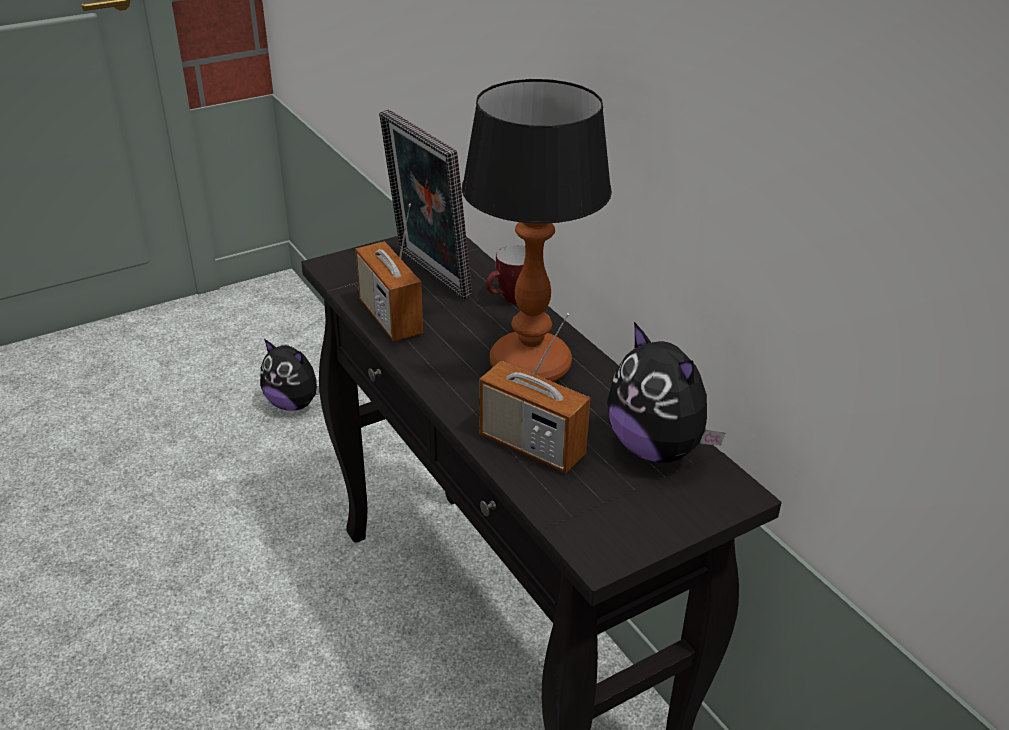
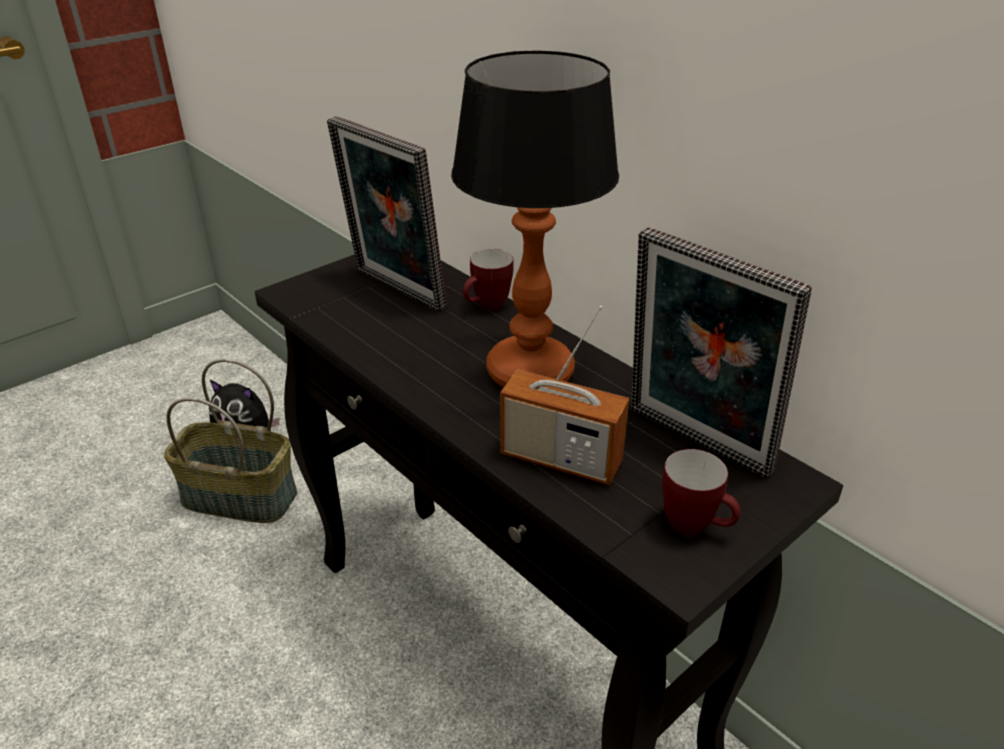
camera: 10 degrees left, 0 degrees up
(276, 459) = (238, 498): none -> basket
(390, 318) = (366, 339): radio -> none
(629, 518) = (695, 527): none -> mug
(657, 448) = (693, 443): plush toy -> picture frame

